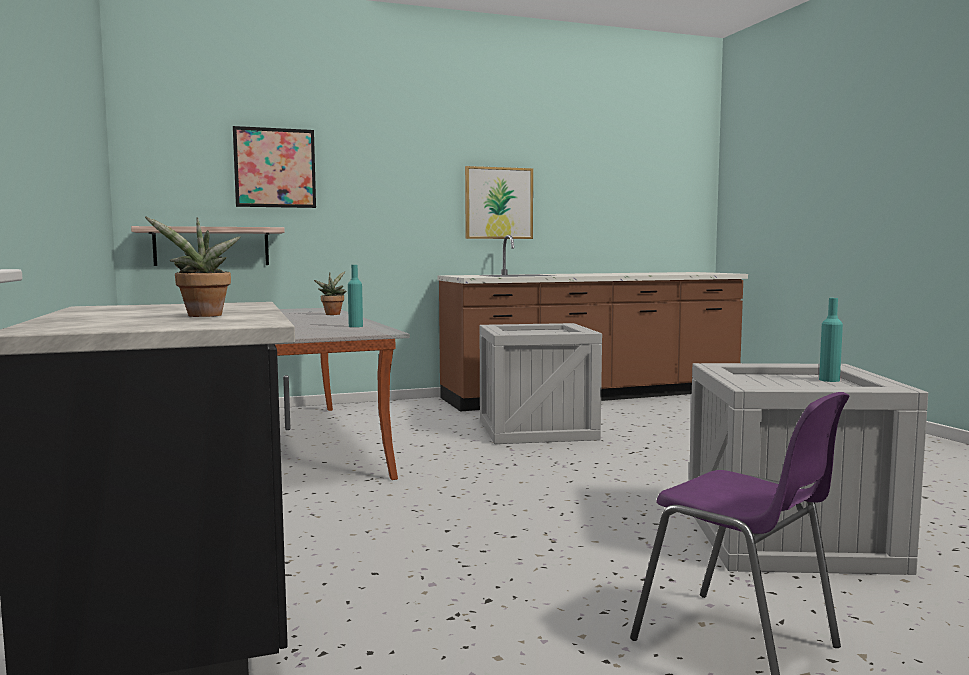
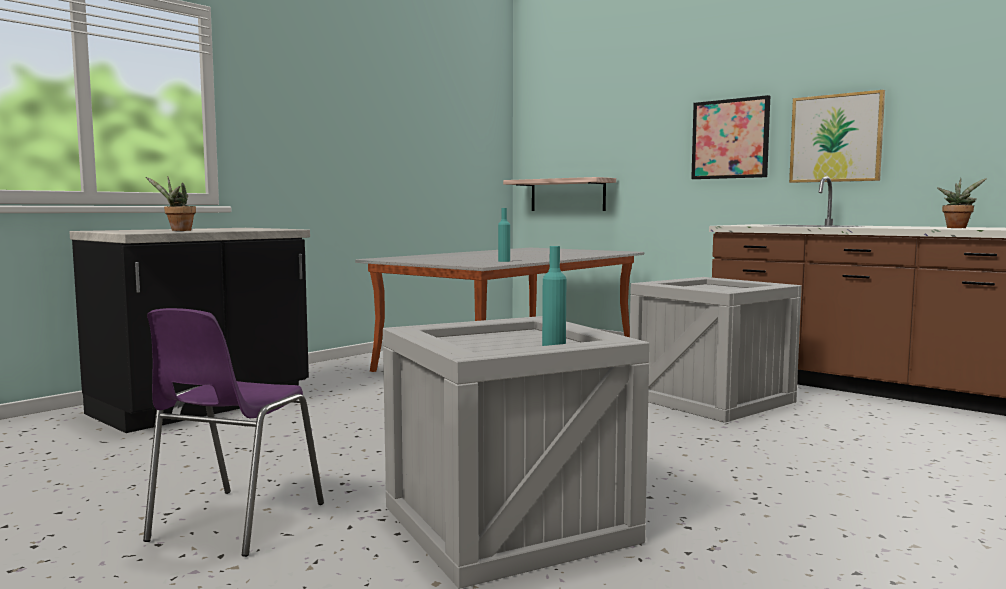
camera: 60 degrees right, 0 degrees up
(275, 168) = (614, 124): picture -> picture (730, 139)
(332, 314) = (582, 255): potted plant -> potted plant (957, 228)

